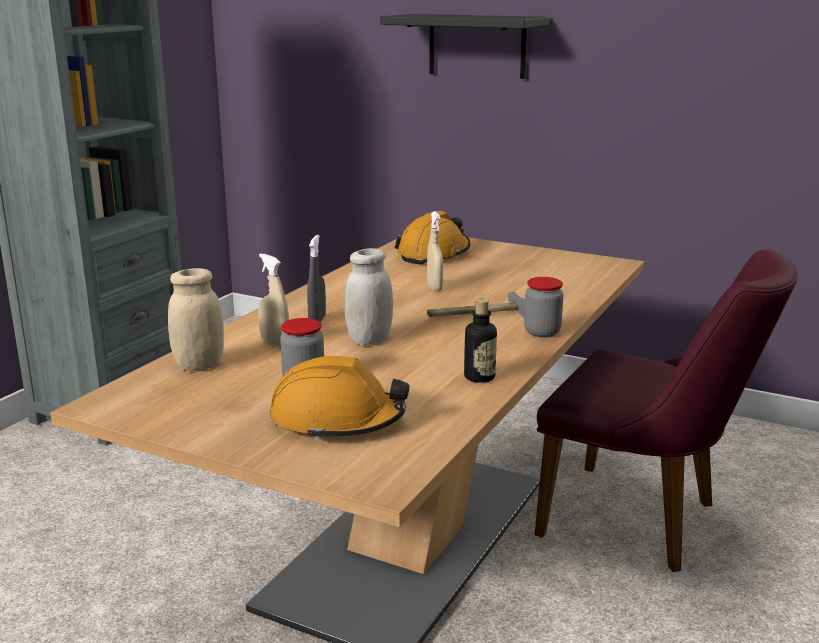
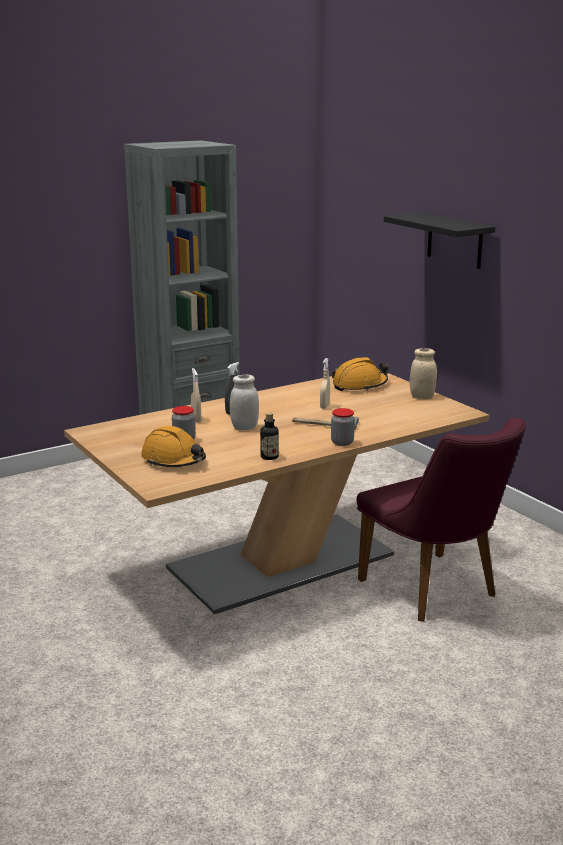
camera: 30 degrees right, 0 degrees up
(199, 365) = (148, 423): beige jar -> beige jar (422, 397)

